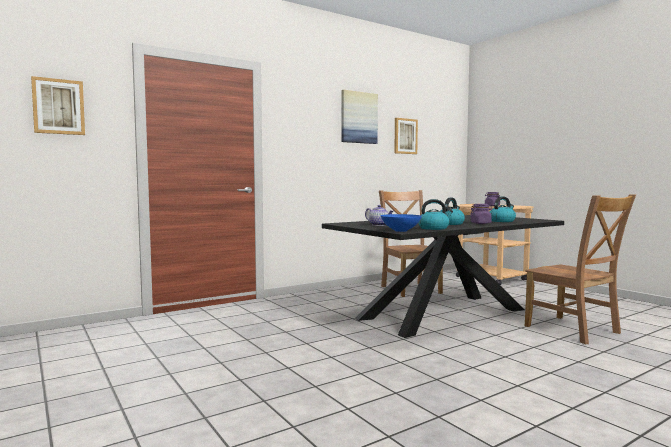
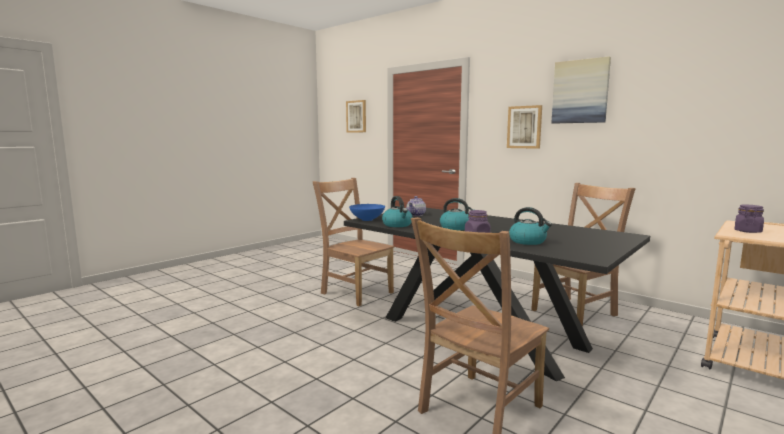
camera: 75 degrees right, 5 degrees up
(312, 343) = (355, 292): none -> brown chair
(405, 136) = (666, 107): picture -> picture (524, 127)

